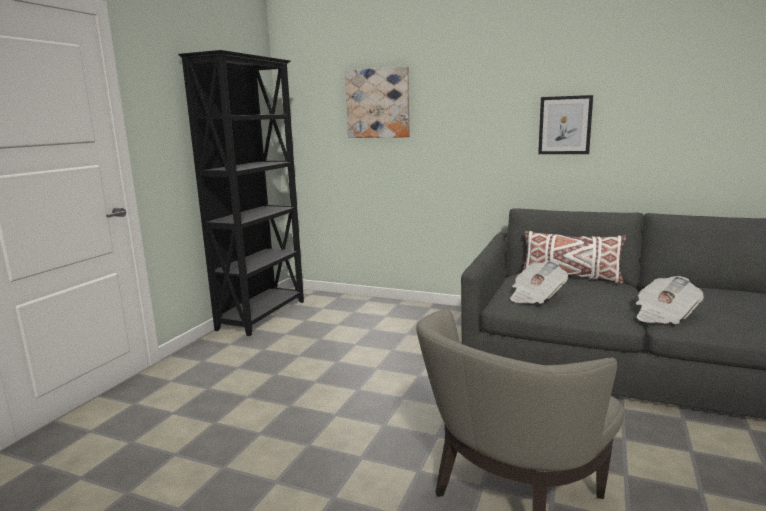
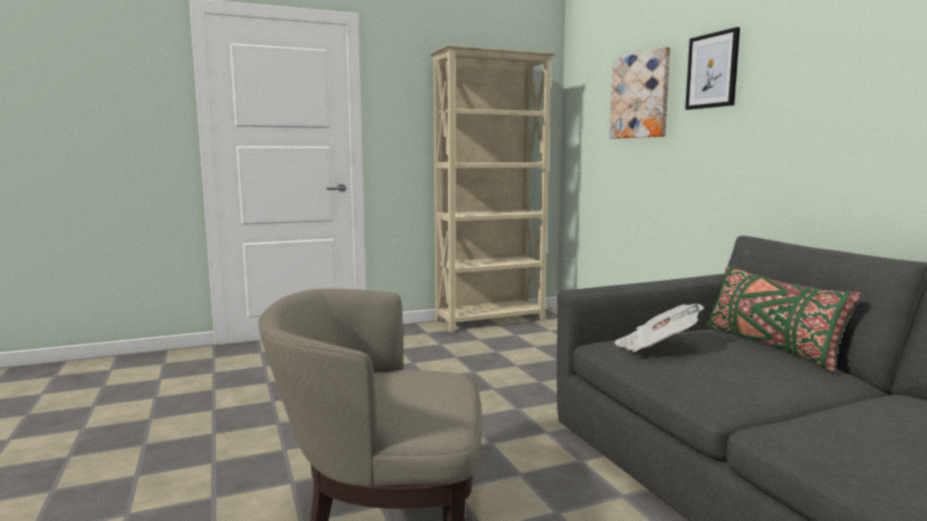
camera: 45 degrees right, 5 degrees down
(263, 315) = (491, 321): black bookcase -> beige bookcase
(565, 125) = (848, 113): picture -> picture (712, 70)
(570, 277) = (770, 346): white pillow -> green pillow
(663, 316) = (796, 422): newspaper -> none

